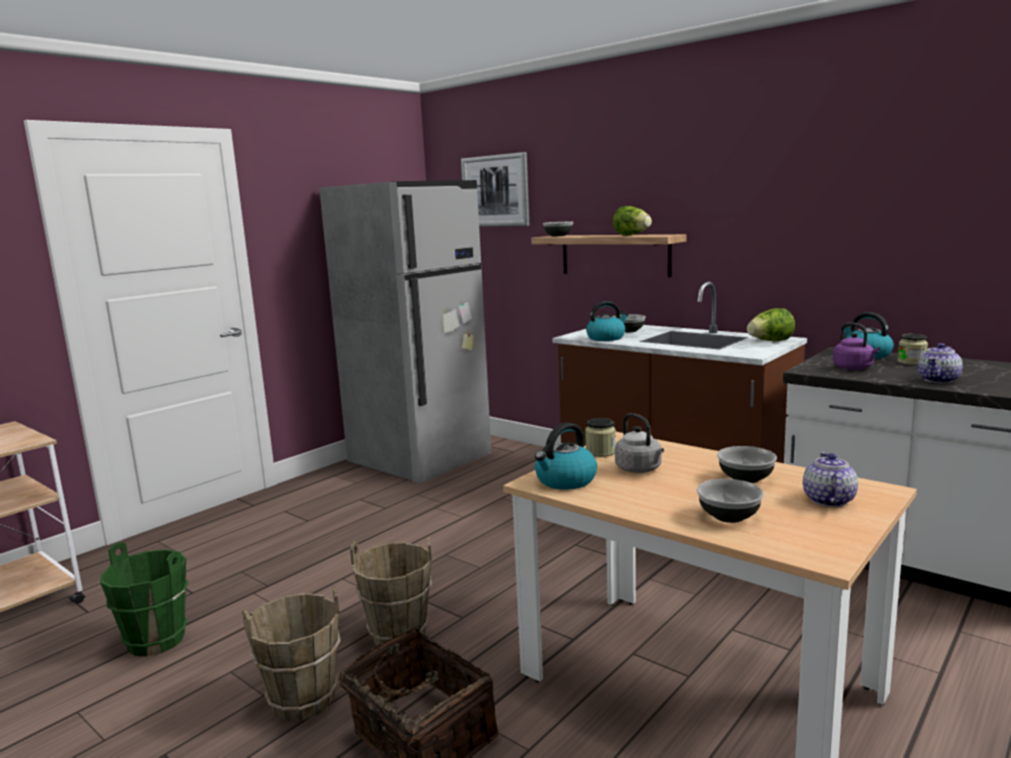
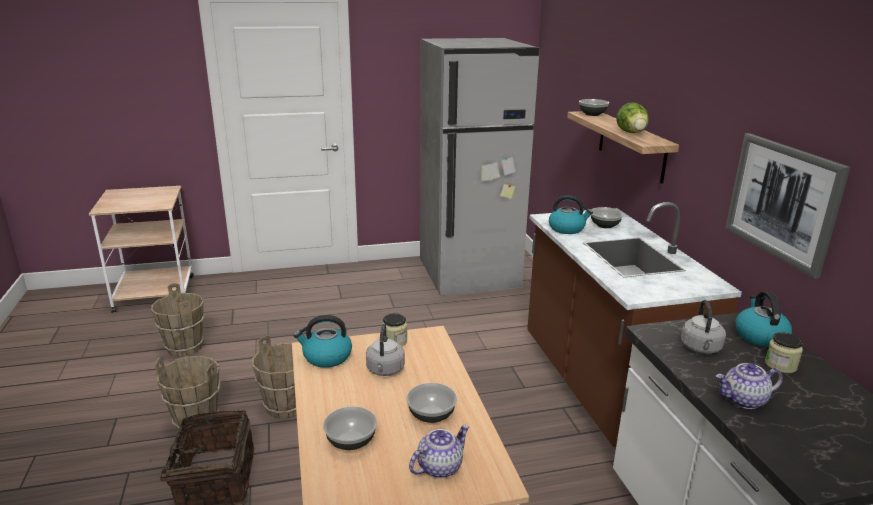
camera: 35 degrees right, 10 degrees up
(156, 641) = (184, 348): green bucket -> brown bucket
(495, 191) = (572, 56): picture -> picture (782, 201)
(770, 341) = (691, 284): lettuce -> none
(854, 368) = (701, 348): purple kettle -> grey kettle

